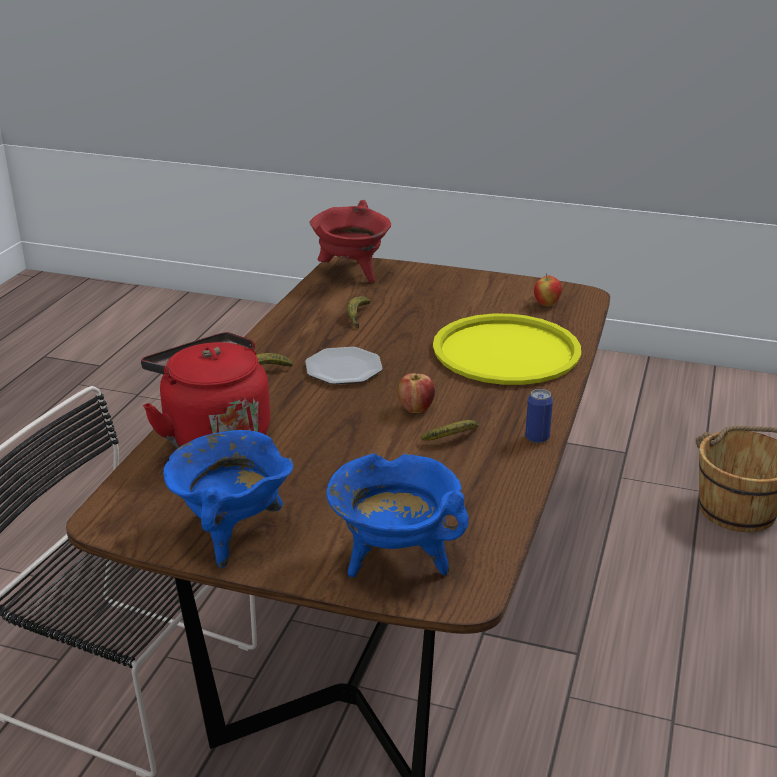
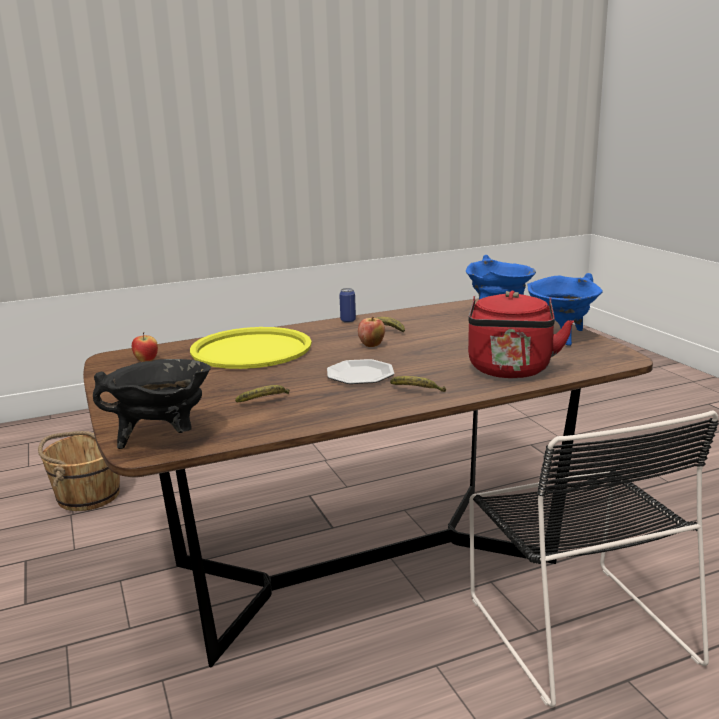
camera: 130 degrees left, 10 degrees down
(352, 273) = (163, 438): red cooking pot -> black cooking pot

